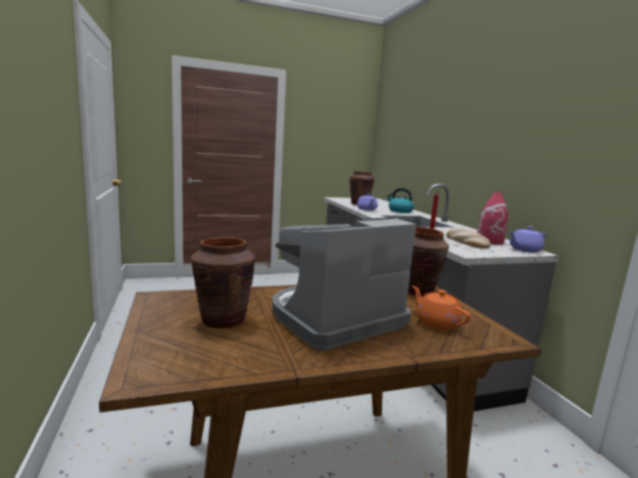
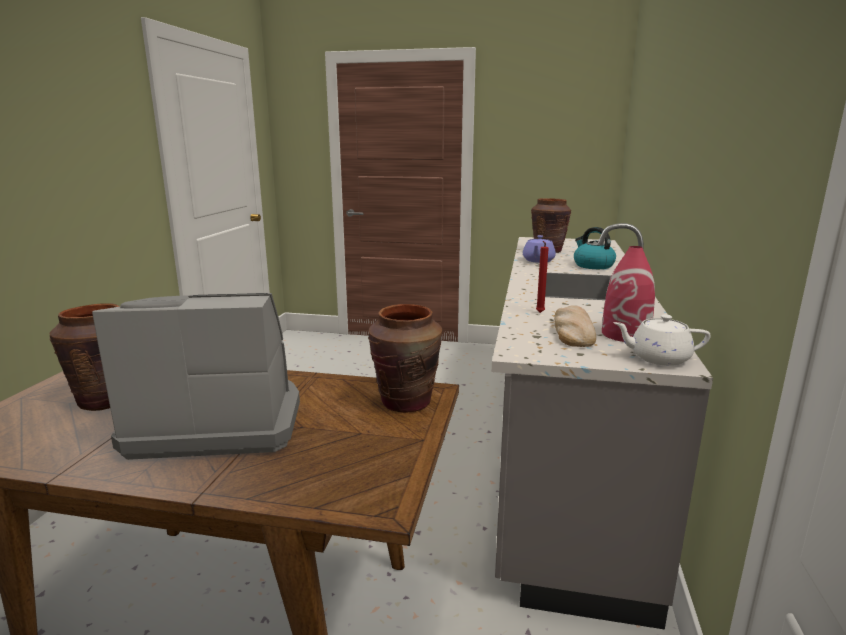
camera: 30 degrees right, 5 degrees up
(436, 323) = (332, 455): orange teapot -> none
(524, 250) = (658, 358): purple teapot -> white teapot

